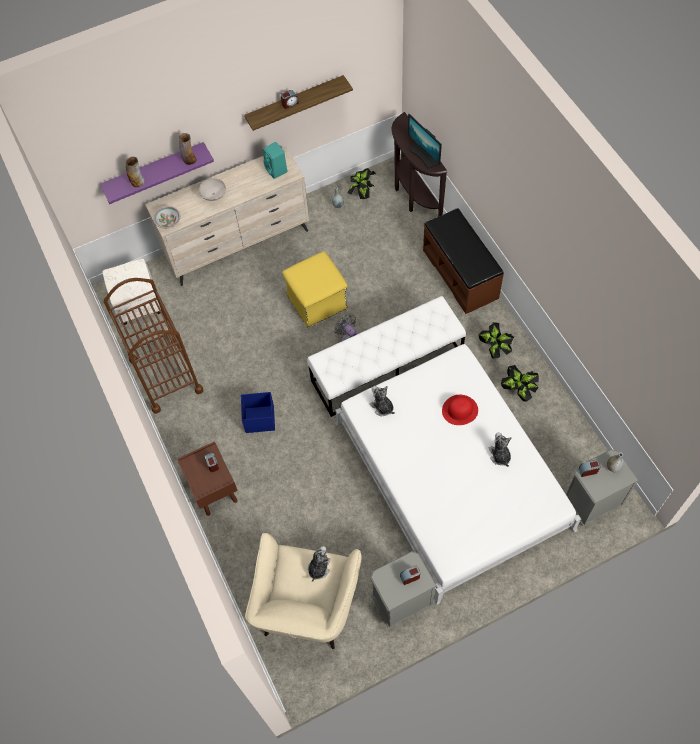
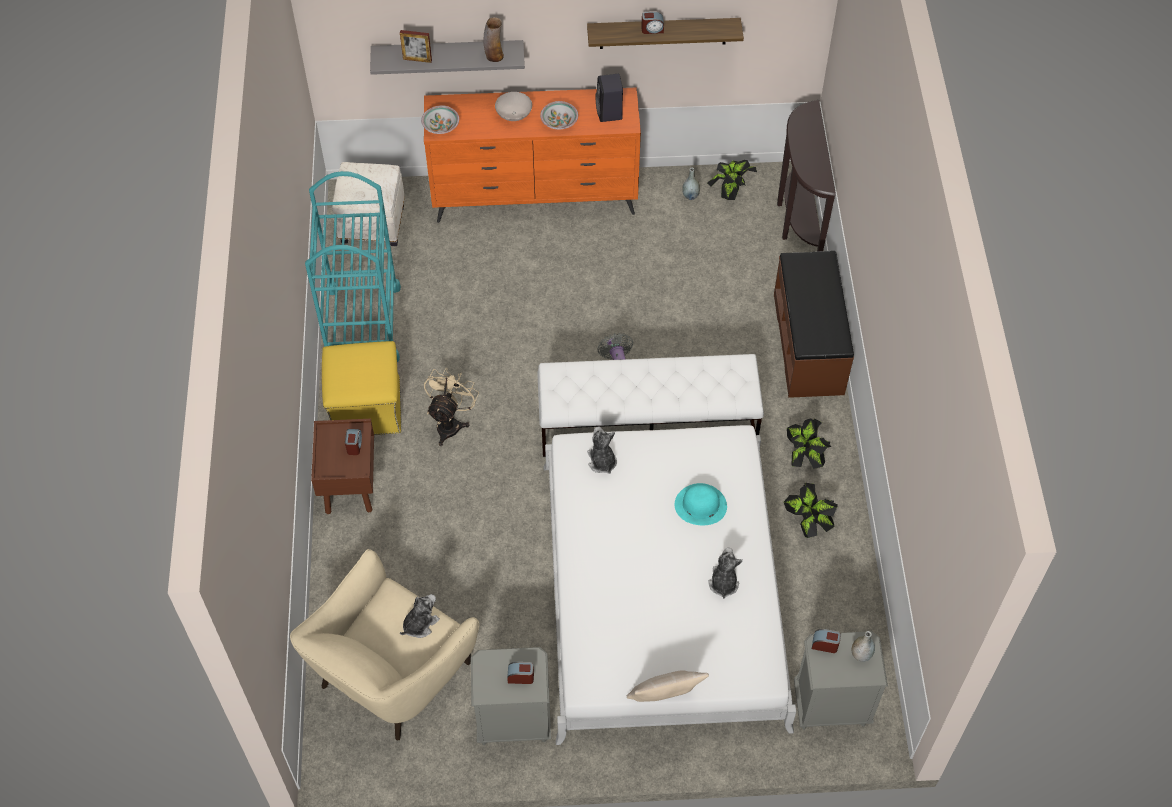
camera: 20 degrees right, 5 degrees down
(137, 182) = (417, 59): vase -> picture frame
(154, 170) = (448, 55): purple shelf -> grey shelf
(166, 375) = (362, 324): brown cart -> turquoise cart
(238, 245) = (536, 199): beige dresser -> orange dresser
(246, 189) = (559, 122): none -> bowl
(259, 419) = (450, 423): blue storage box -> beige fan
(277, 170) = (609, 113): turquoise speaker -> black speaker
(317, 301) = (601, 306): yellow ottoman -> yellow ottoman (367, 407)
(424, 156) = (814, 164): monitor -> none
(460, 410) = (700, 505): red hat -> turquoise hat
(502, 548) = (665, 699): none -> beige pillow

